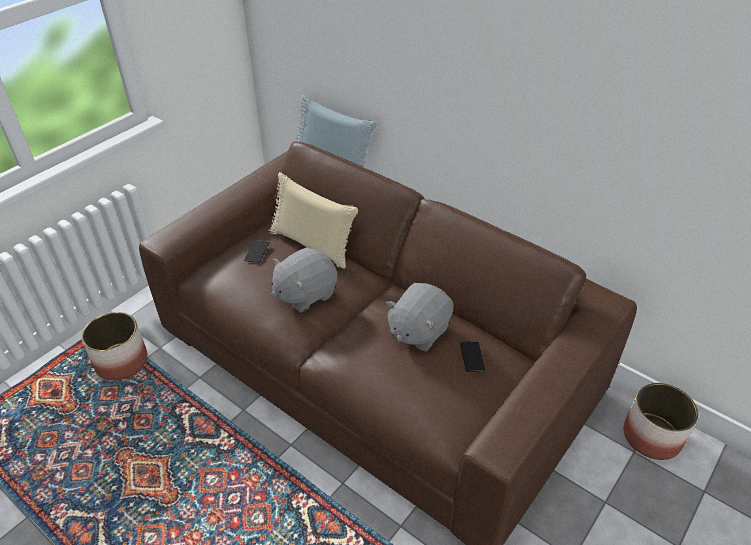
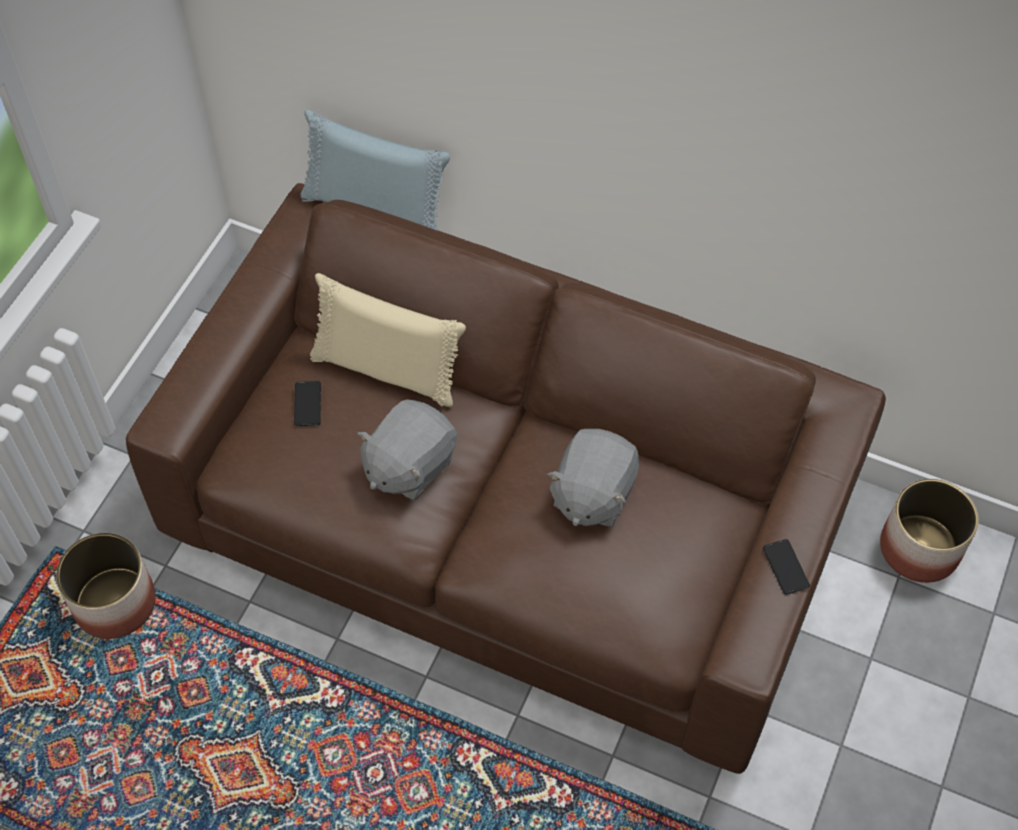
camera: 15 degrees left, 15 degrees up
(472, 357) = (676, 520): phone -> phone (785, 567)

